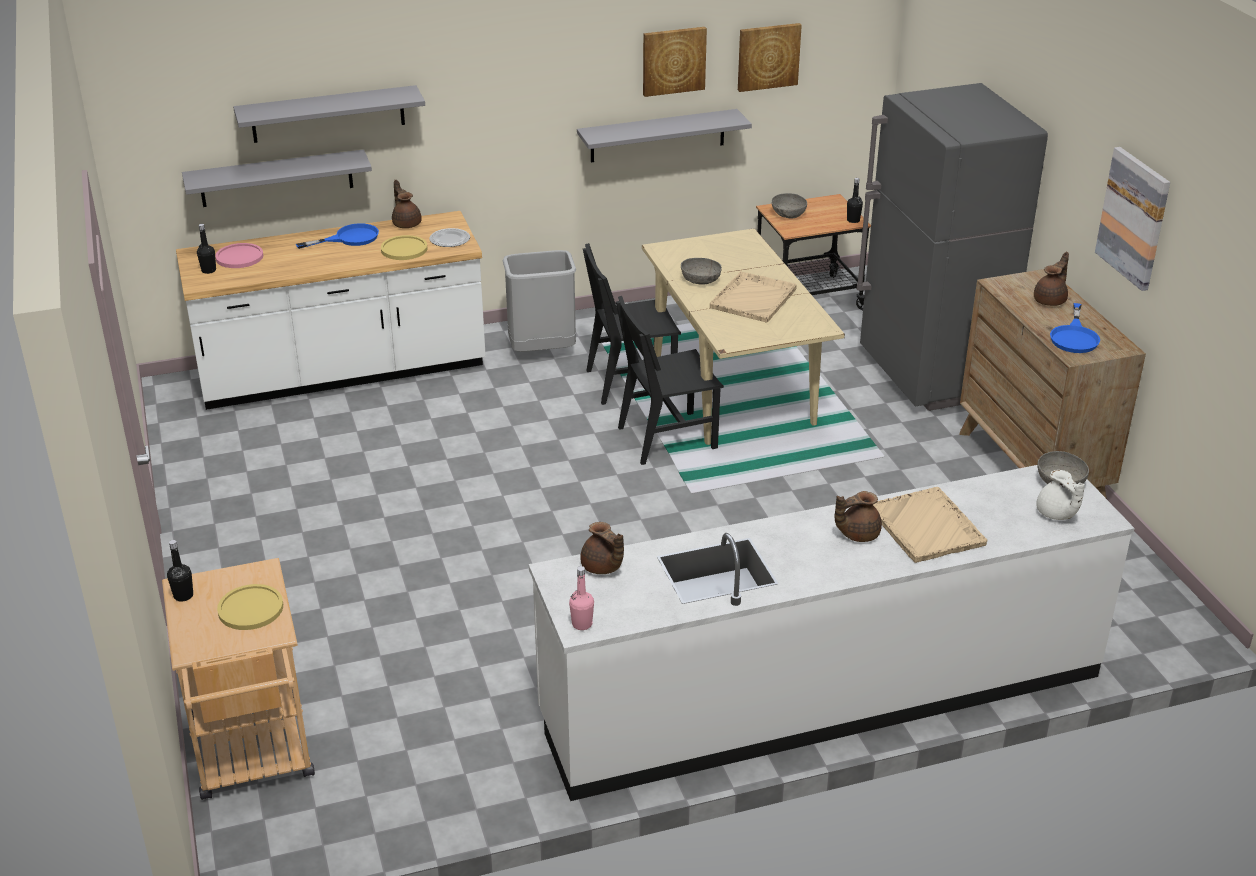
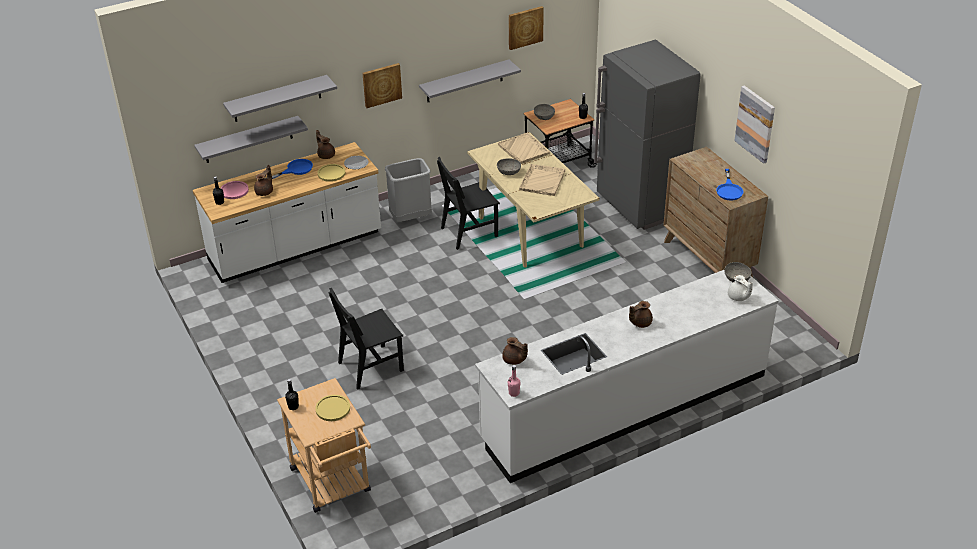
camera: 10 degrees left, 5 degrees up
(667, 438) = (500, 266): black chair -> black chair (370, 366)
(673, 60) = (472, 38): picture -> picture (381, 84)
(926, 527) = (674, 314): beige tray -> beige tray (523, 149)
(1051, 300) = (712, 168): brown teapot -> brown teapot (265, 191)

